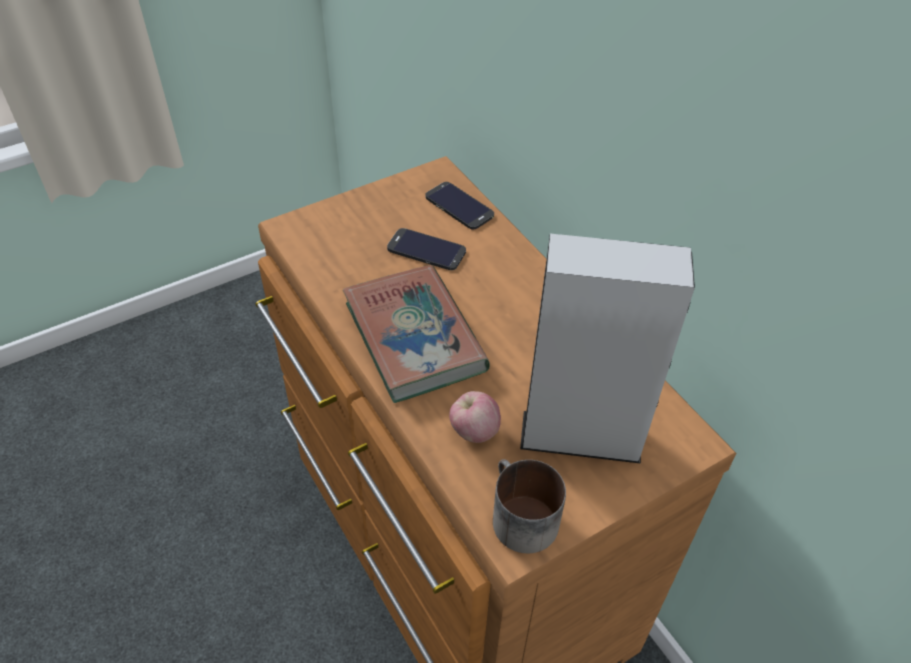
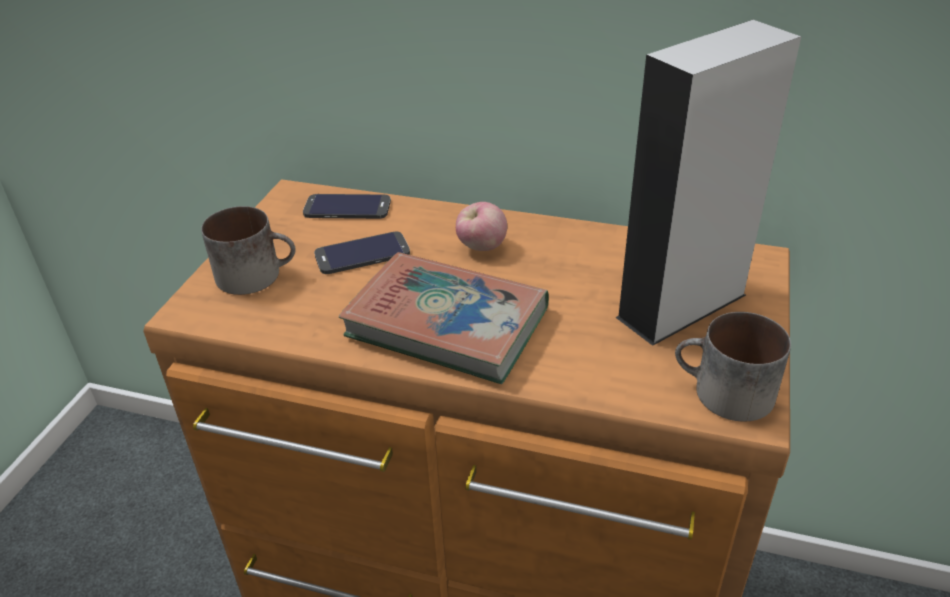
camera: 40 degrees left, 10 degrees down
(351, 224) = (257, 274): none -> mug
(474, 431) = (599, 358): apple -> apple (481, 247)

